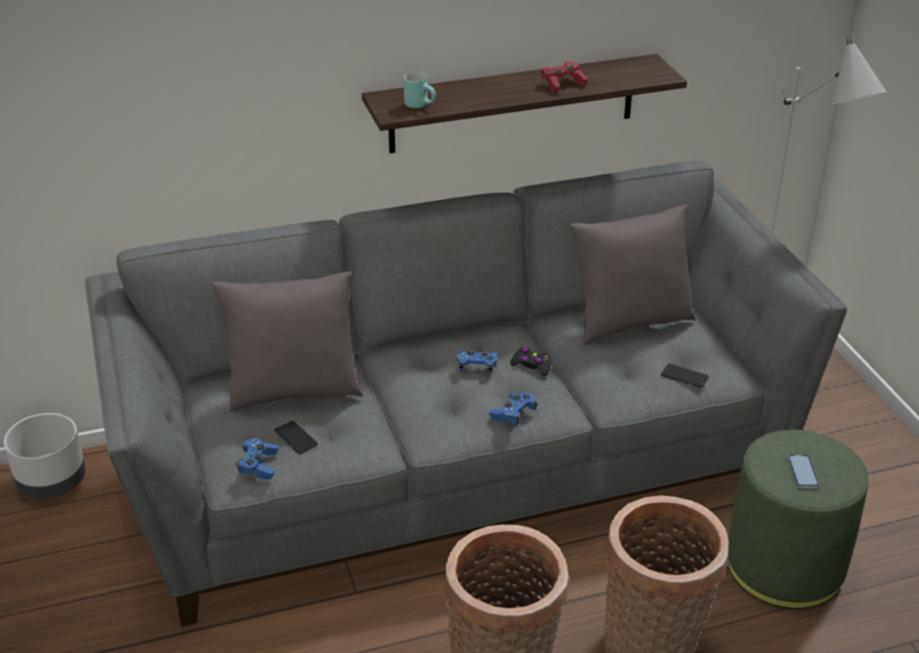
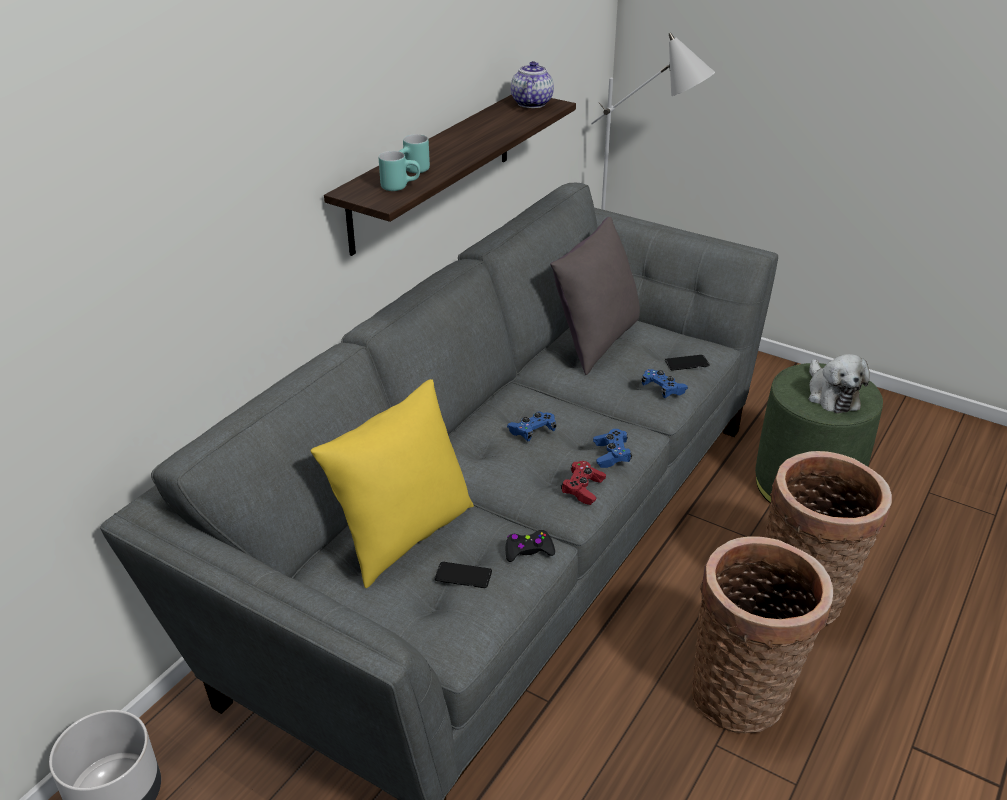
camera: 40 degrees left, 0 degrees up
(259, 465) = (463, 621): blue game controller -> blue game controller (662, 389)
(294, 391) = (403, 536): grey pillow -> yellow pillow
(450, 97) = (414, 172): none -> turquoise mug
(532, 365) = (571, 409): black game controller -> black game controller (528, 550)
(562, 84) = (488, 133): red game controller -> red game controller (583, 489)
(646, 68) = (531, 103): none -> teapot
(803, 472) = (831, 395): phone -> plush toy

